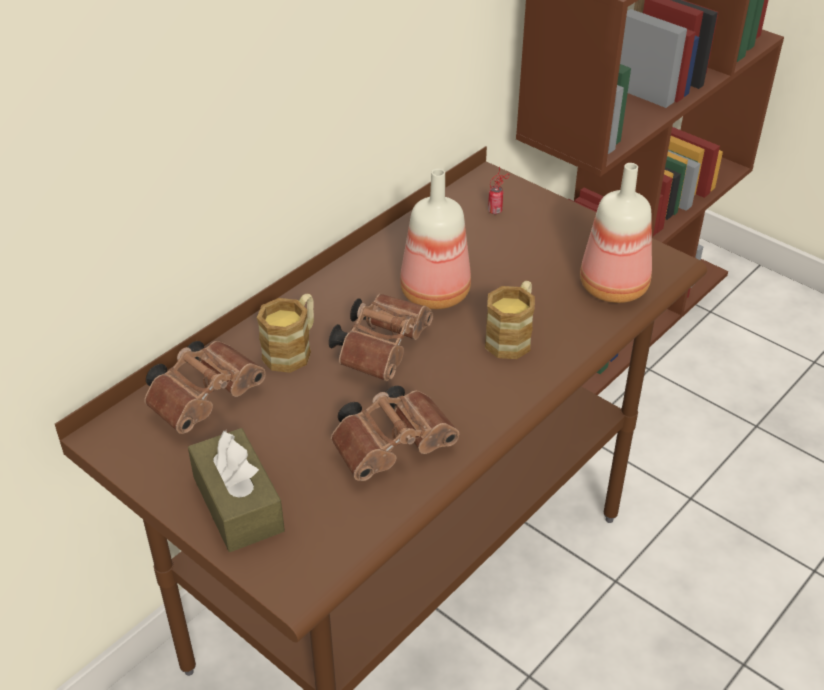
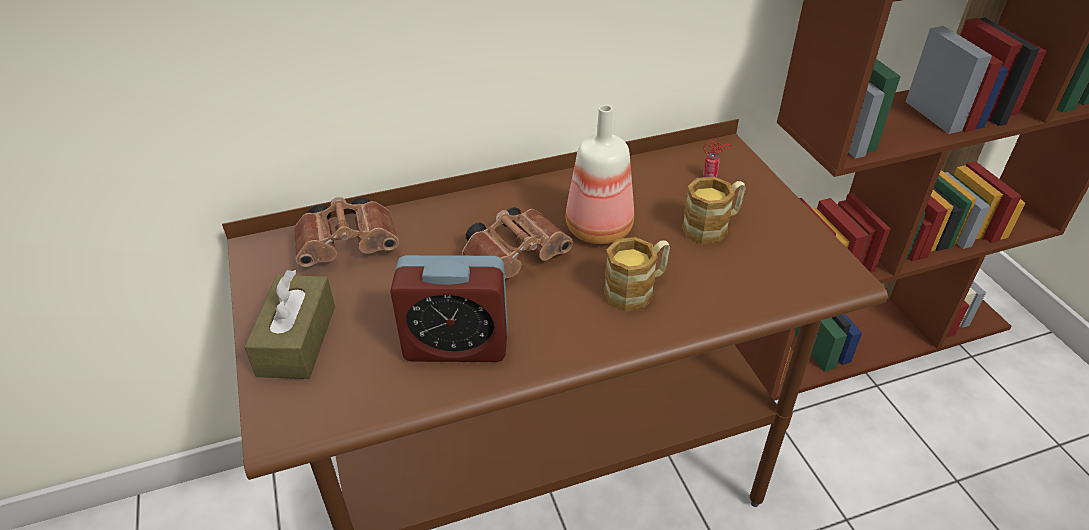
camera: 30 degrees right, 0 degrees up
(293, 349) = (446, 233): mug -> mug (712, 227)
(395, 446) = (456, 345): brown binoculars -> alarm clock
(615, 286) = (772, 280): bottle -> none

